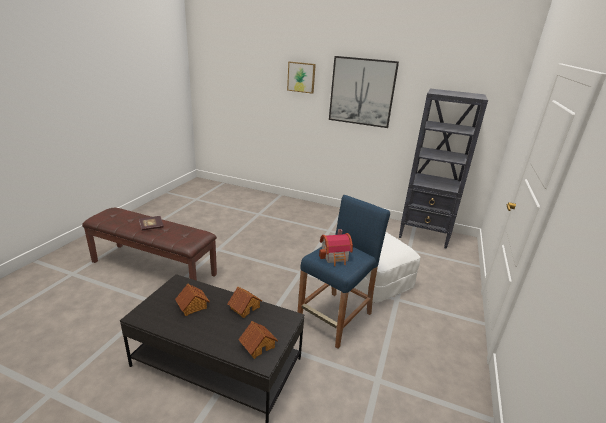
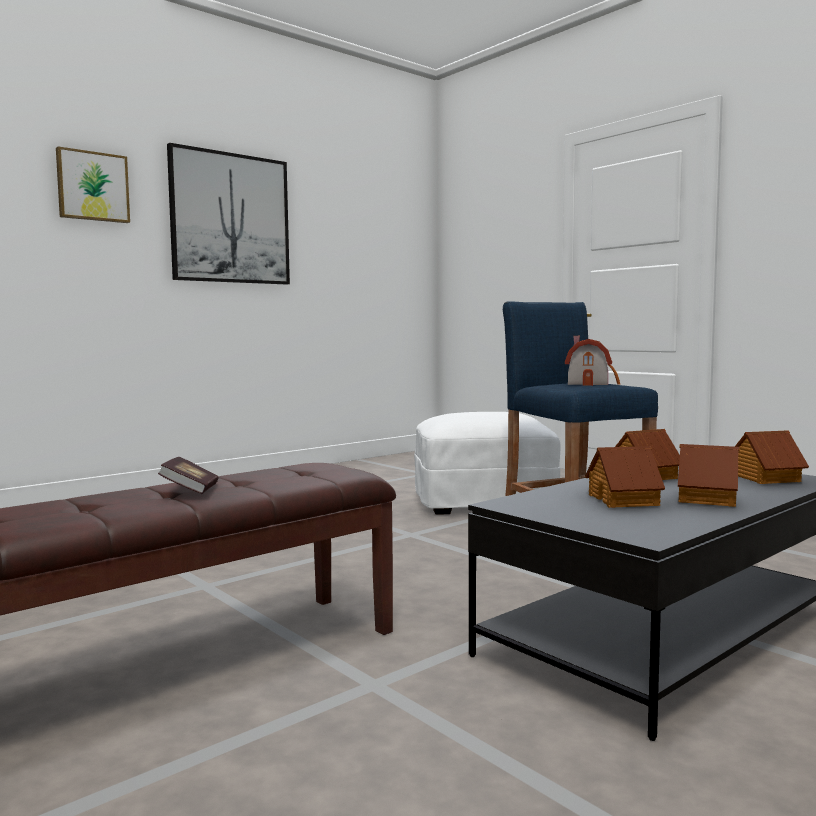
camera: 60 degrees left, 20 degrees down
(203, 328) = (708, 498): none -> toy house
(424, 235) = (398, 461): black bookcase -> none

